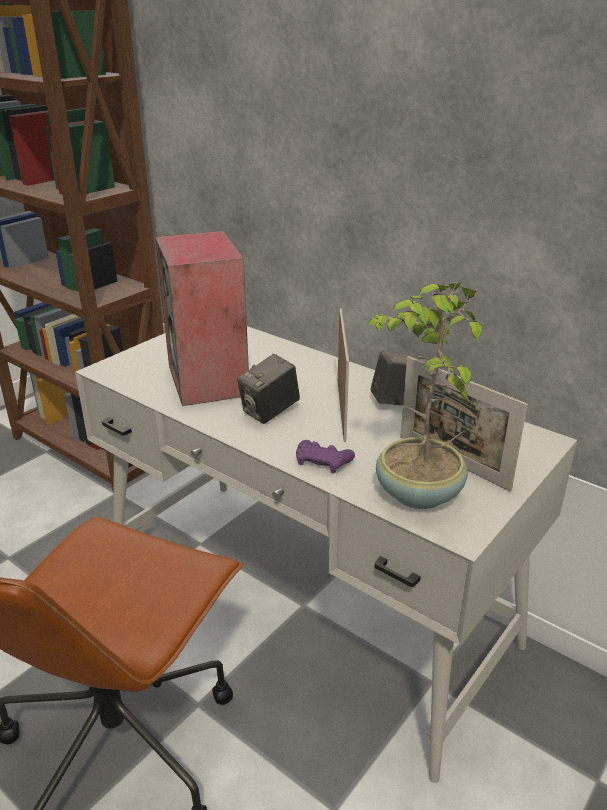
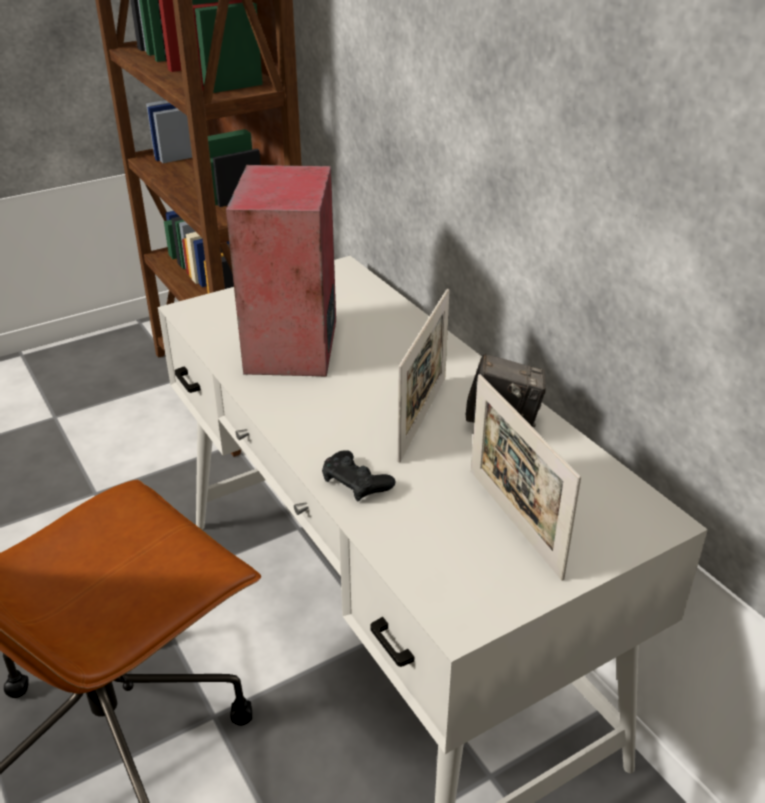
camera: 20 degrees right, 5 degrees up
(270, 412) = (335, 403): camera -> none
(323, 461) = (356, 482): purple game controller -> black game controller
(416, 494) = (439, 554): potted plant -> none

